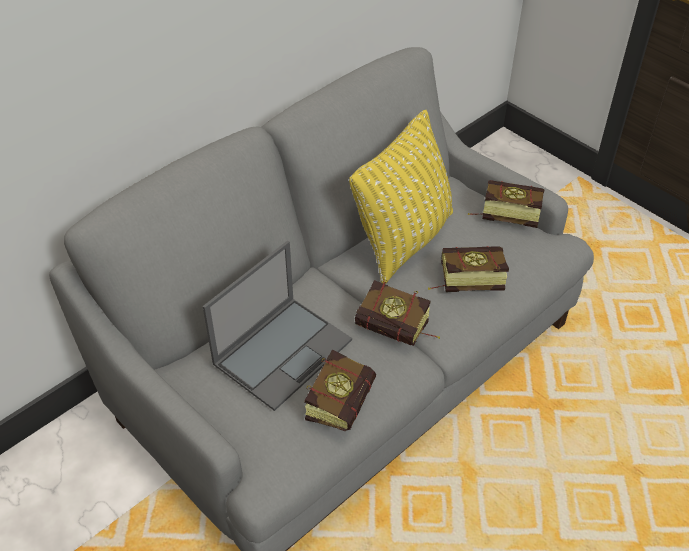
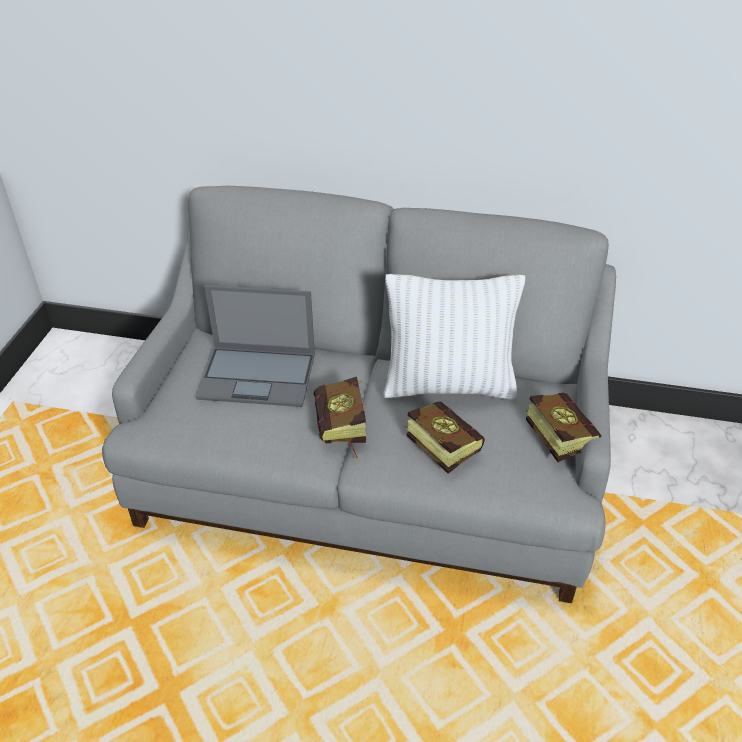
camera: 55 degrees right, 5 degrees down
(343, 399) = (237, 431): book -> none
(403, 240) = (448, 385): yellow pillow -> white pillow

